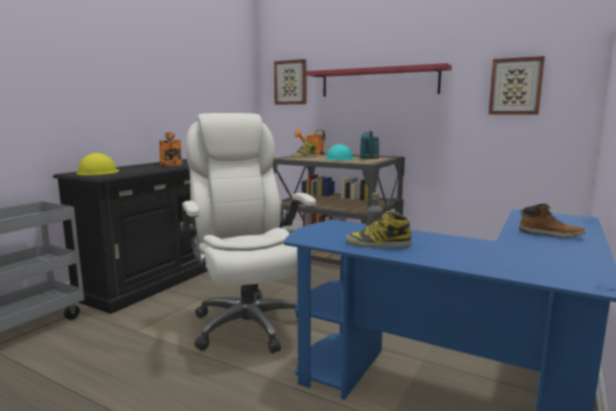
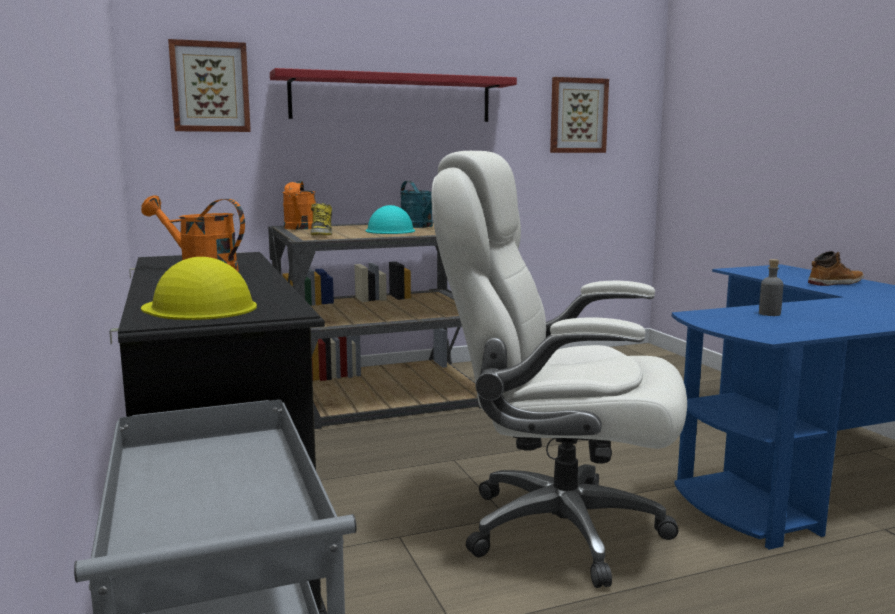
camera: 50 degrees left, 0 degrees up
(378, 244) = (825, 322): boot -> none

